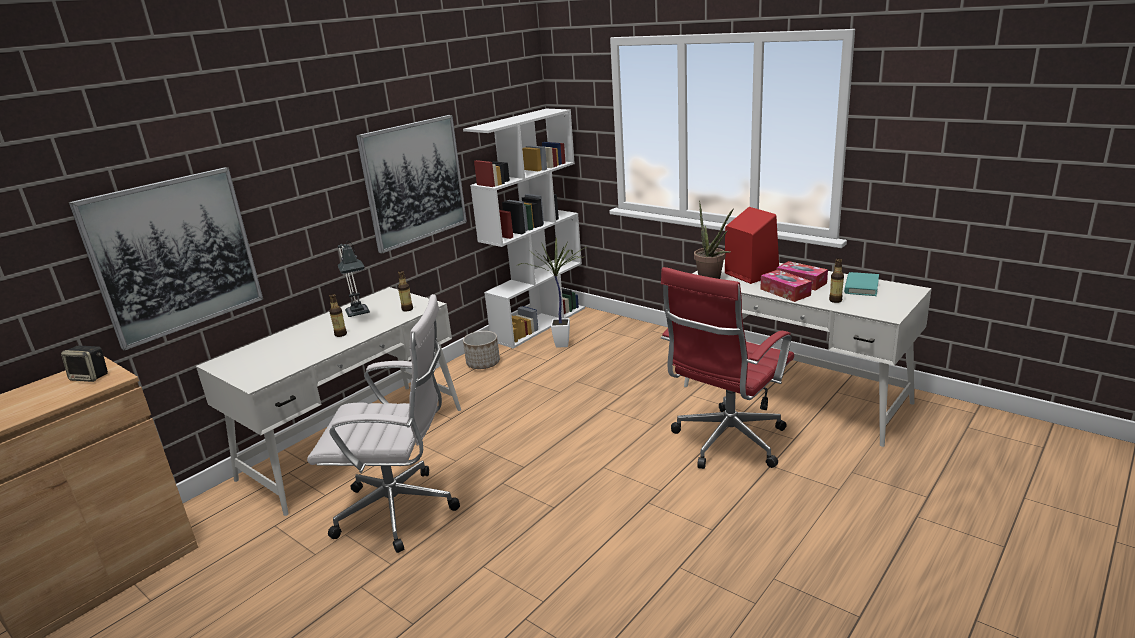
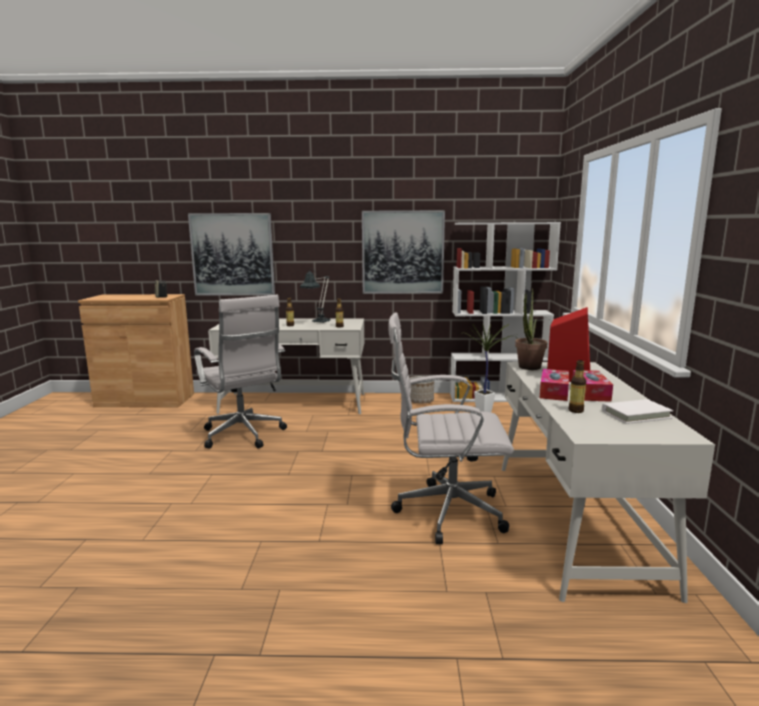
camera: 50 degrees right, 10 degrees down
(726, 443) = (444, 512): red office chair -> white office chair
(861, 287) = (636, 414): turquoise book -> white book

